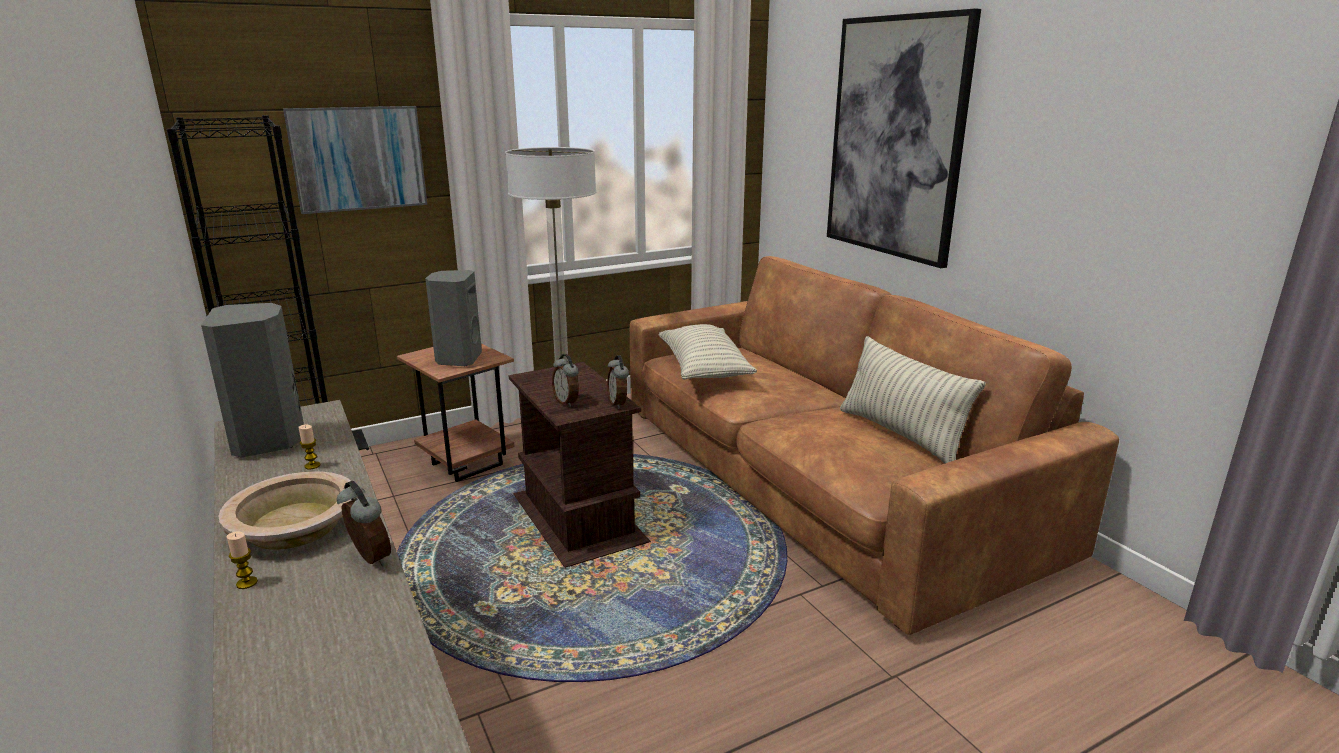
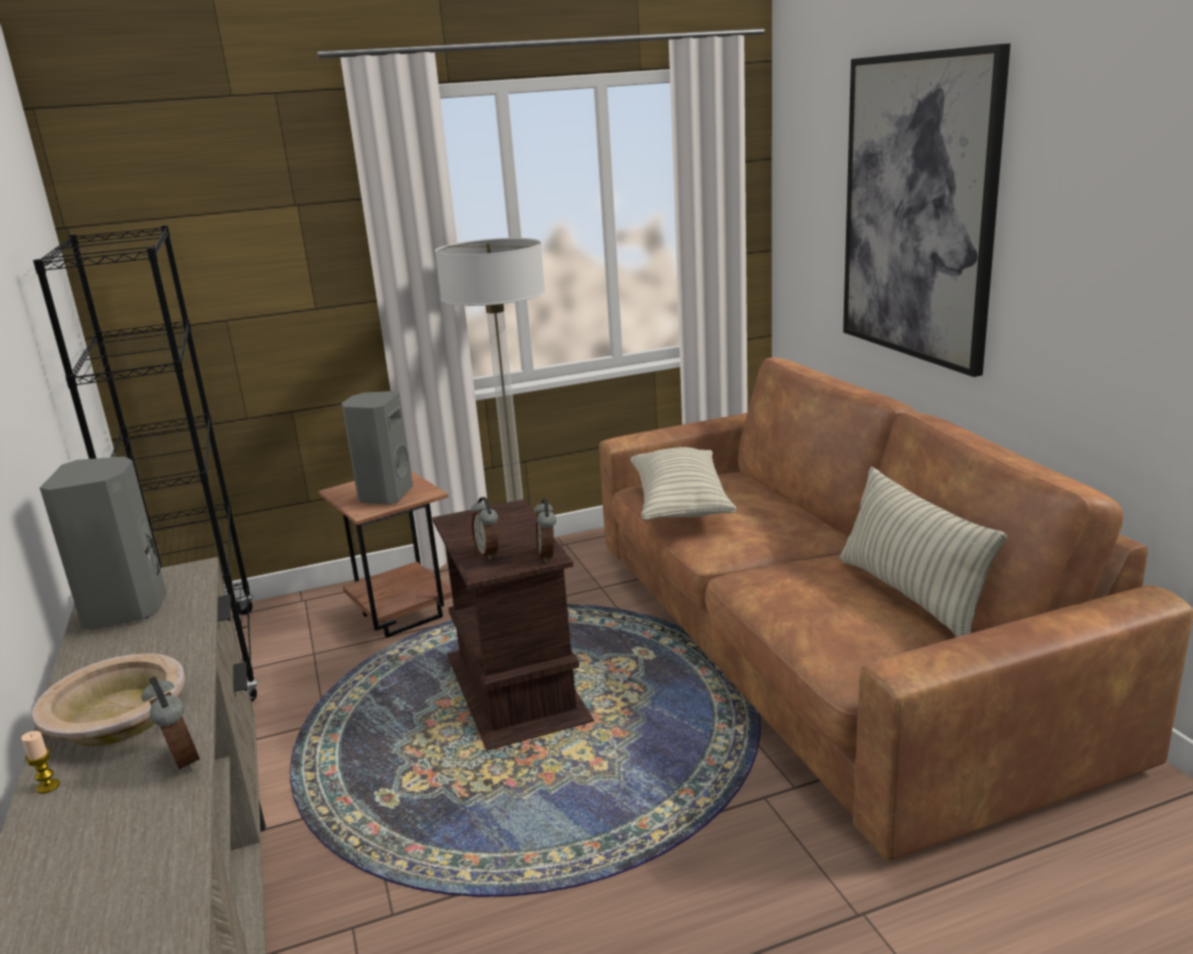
camera: 10 degrees right, 0 degrees up
(312, 466) = (161, 641): candle -> none
(358, 158) = (272, 265): picture -> none

